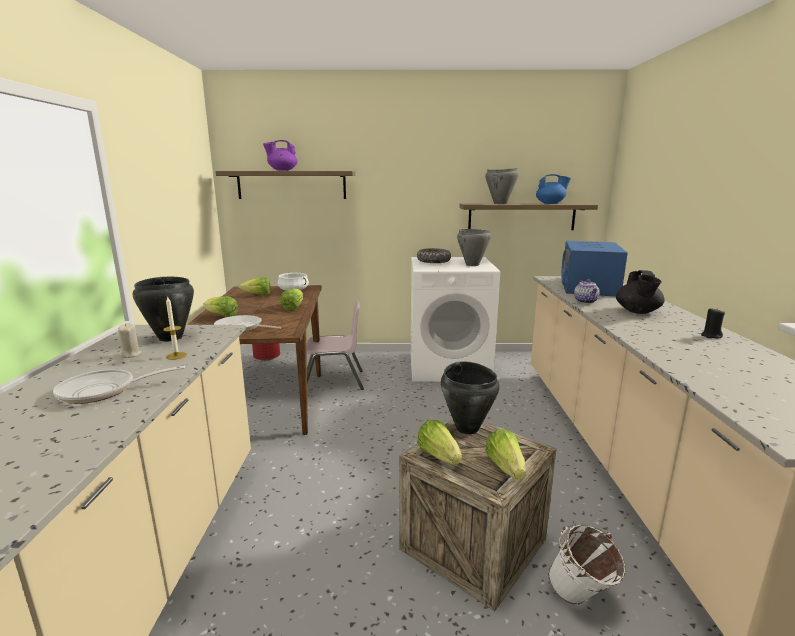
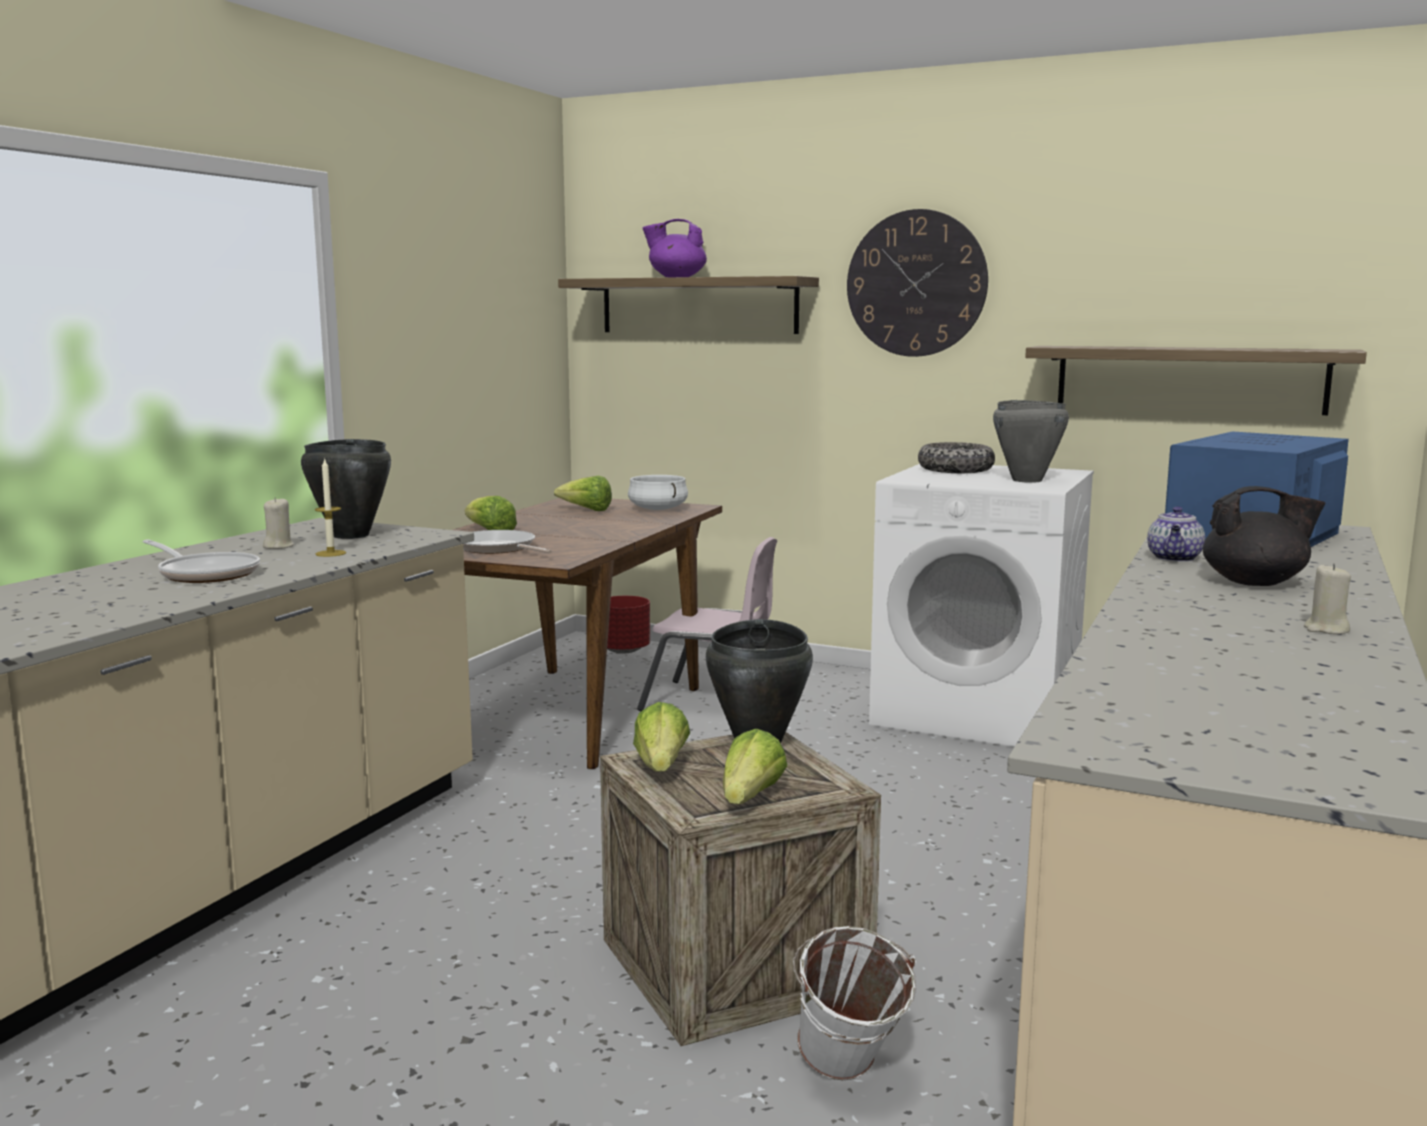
camera: 25 degrees right, 5 degrees down
(104, 391) = (205, 574): frying pan -> frying pan turned 150 degrees counterclockwise
(293, 307) = (620, 531): lettuce -> none
(403, 174) = (916, 283): none -> wall clock
(500, 203) = (1124, 347): grey cooking pot -> none
(550, 203) = (1251, 348): blue teapot -> none
(637, 312) = (1255, 583): black teapot -> black teapot turned 120 degrees counterclockwise
(711, 336) = (1326, 629): black candle -> beige candle

